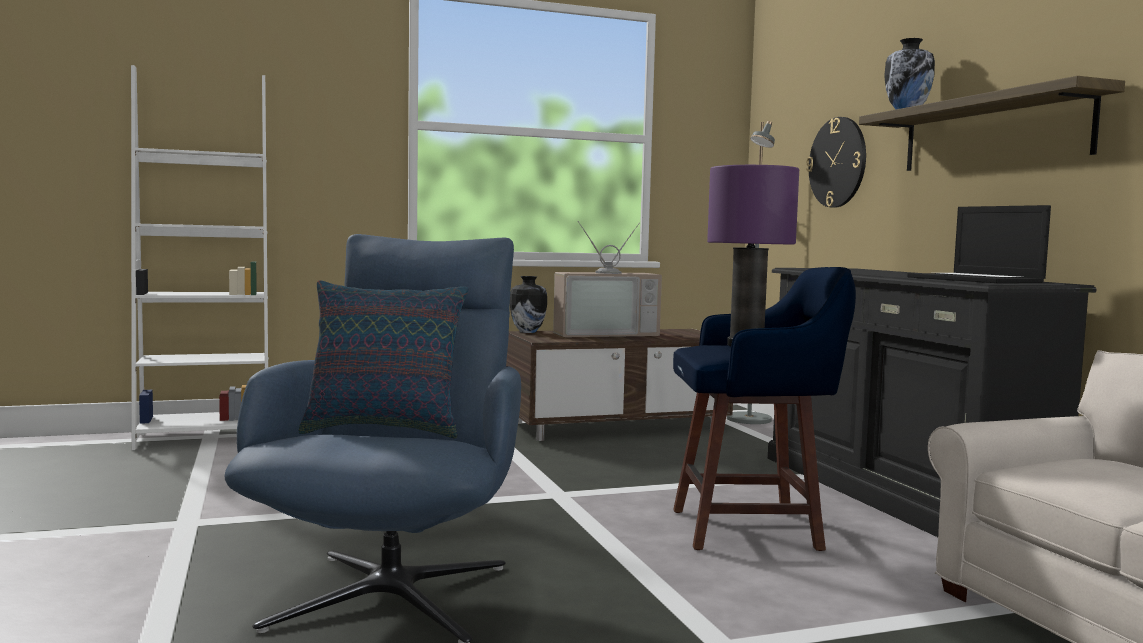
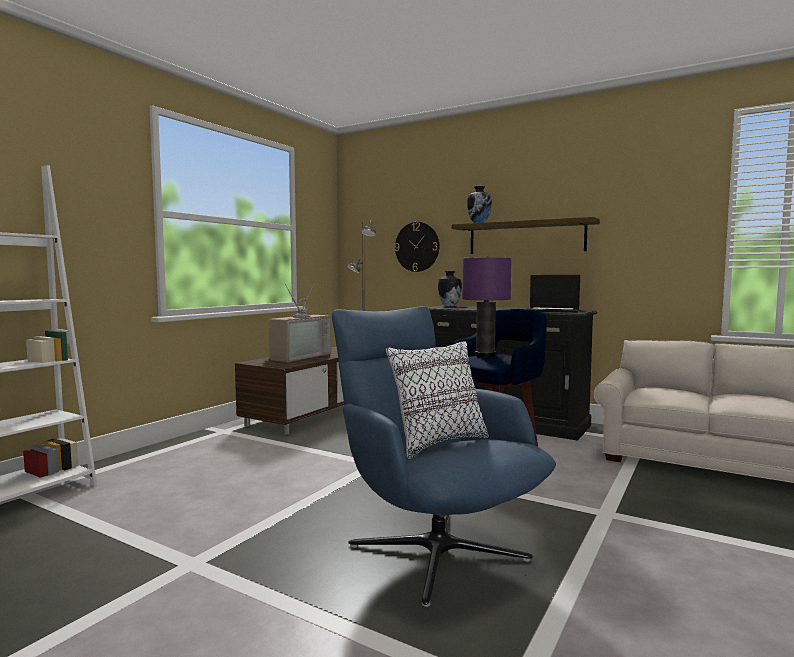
camera: 40 degrees left, 0 degrees up
(384, 431) = (439, 444): blue pillow -> white pillow
(527, 332) = (252, 361): vase -> vase (449, 306)

